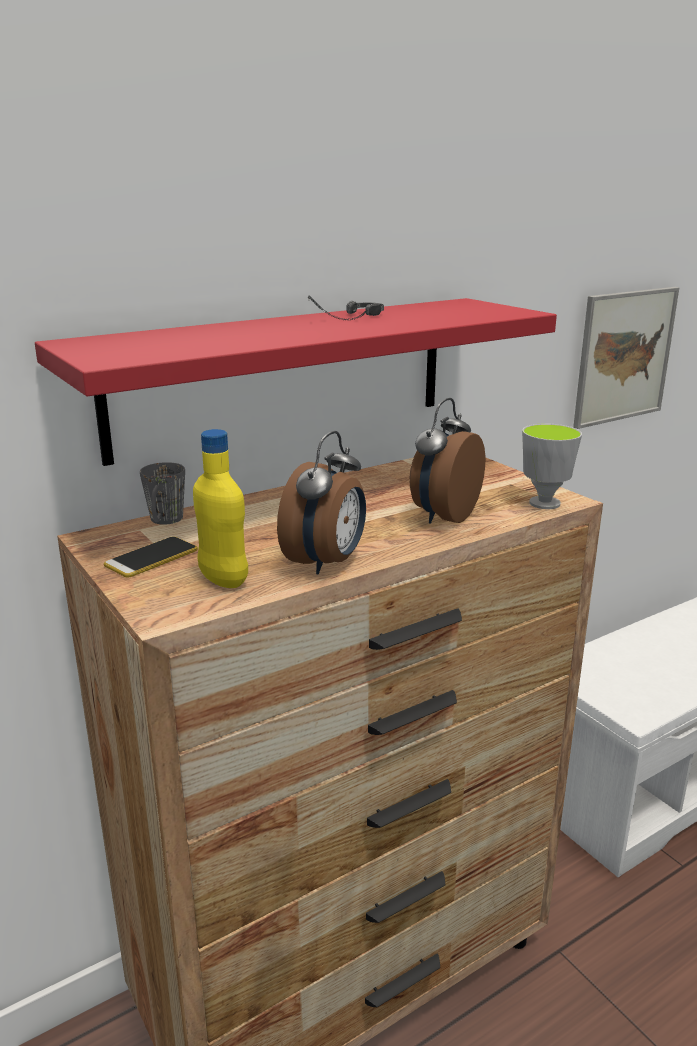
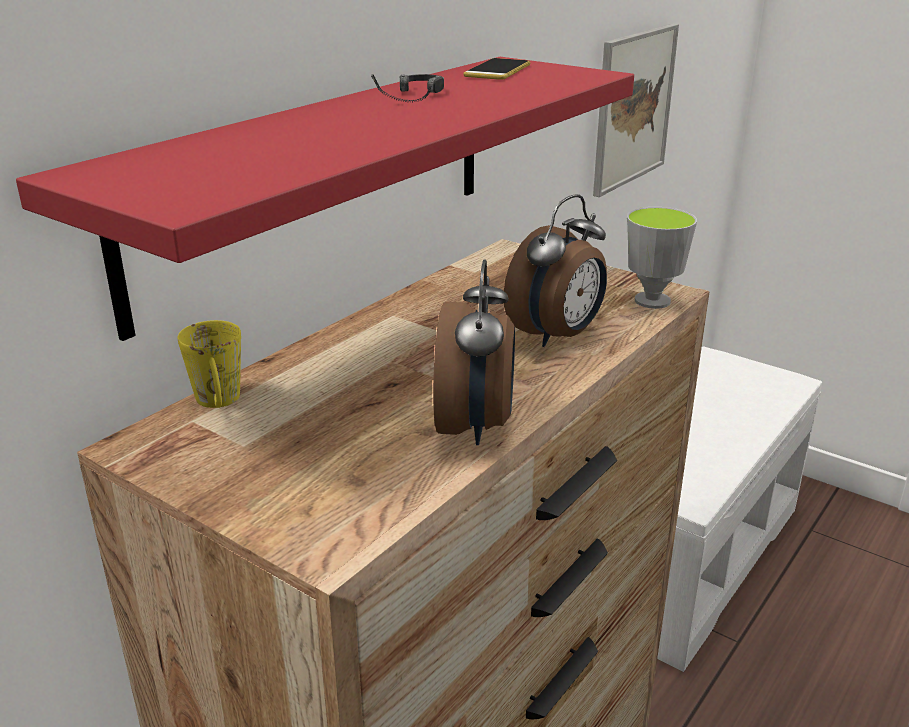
camera: 20 degrees left, 5 degrees up
(152, 558) = (244, 462): phone -> phone (497, 70)
(164, 523) = (220, 404): grey mug -> yellow mug
(223, 580) = (366, 477): yellow bottle -> none
(443, 516) = (557, 336): alarm clock -> alarm clock turned 150 degrees counterclockwise

